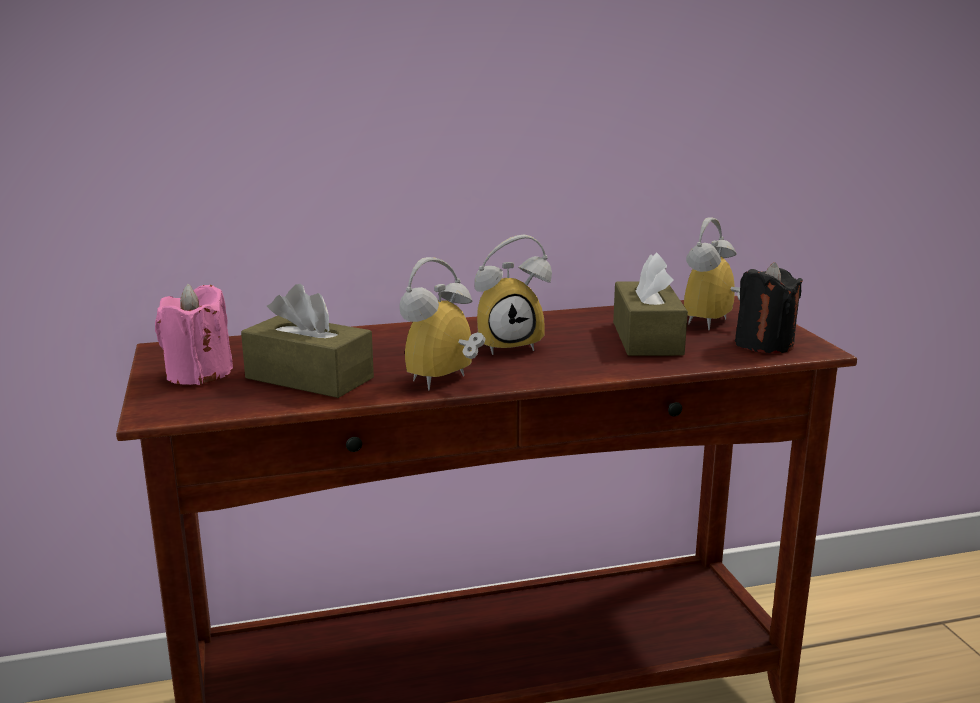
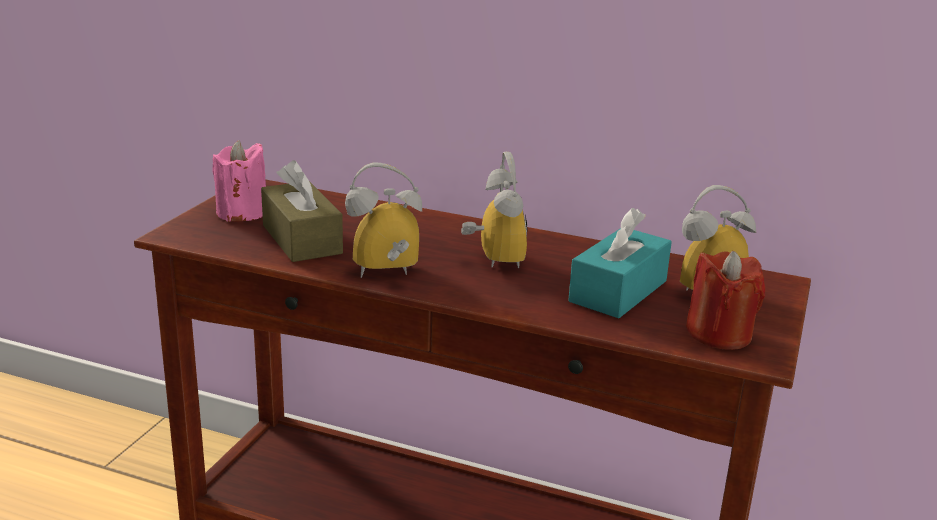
camera: 35 degrees right, 5 degrees up
(509, 344) = (491, 258): alarm clock -> alarm clock turned 120 degrees counterclockwise
(647, 338) = (618, 291): brown tissue box -> turquoise tissue box
(764, 344) = (719, 334): black candle -> red candle

